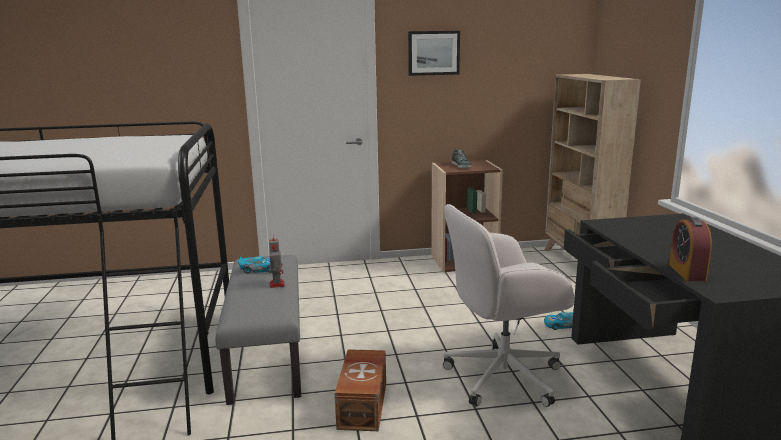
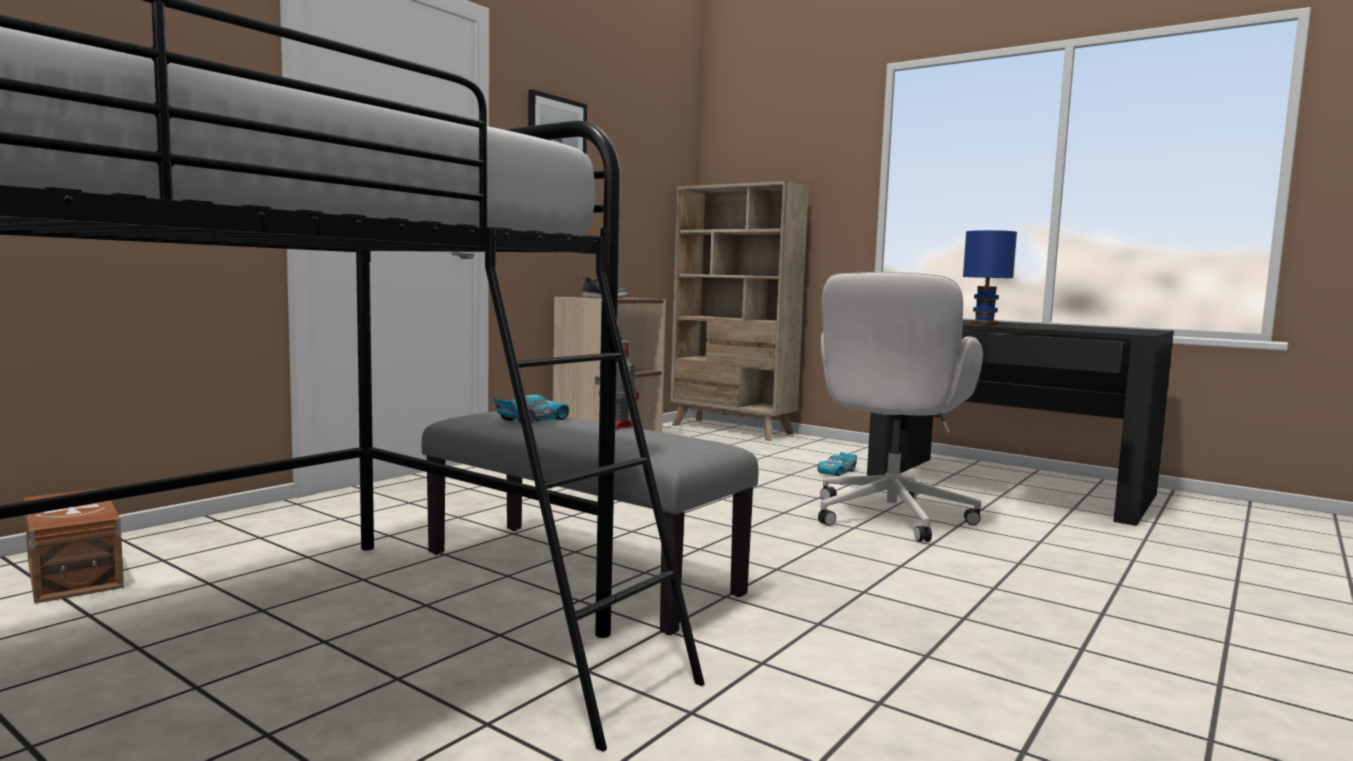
camera: 45 degrees left, 10 degrees down
(364, 404) = (829, 576): brown storage box -> brown storage box (76, 573)
(646, 244) = (983, 324): none -> blue table lamp
(687, 272) = (1074, 330): alarm clock -> none

